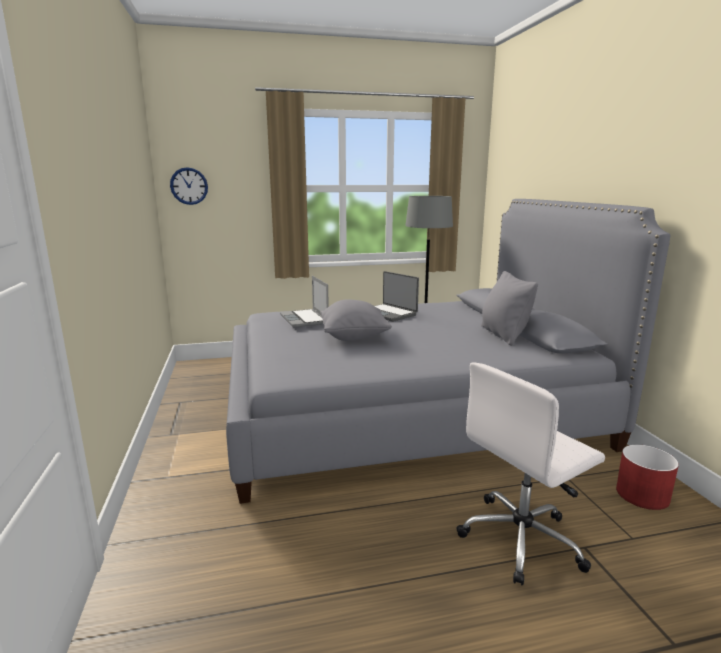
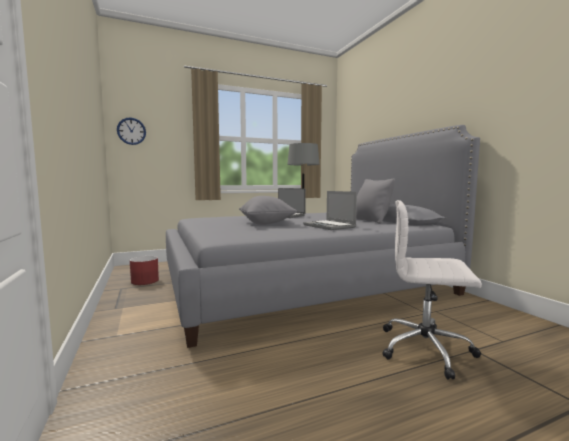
camera: 10 degrees left, 10 degrees down
(305, 319) = (225, 218): laptop -> laptop (330, 226)
(522, 539) = (426, 349): white office chair -> white office chair turned 60 degrees clockwise
(641, 494) = (491, 316): red planter -> red planter (145, 281)

